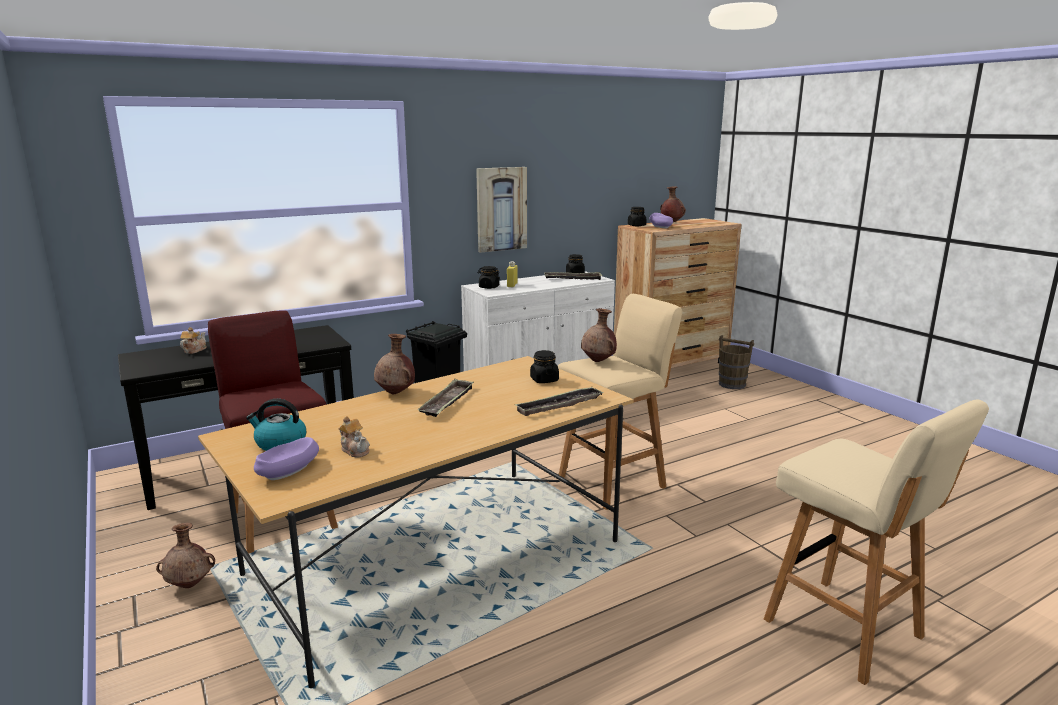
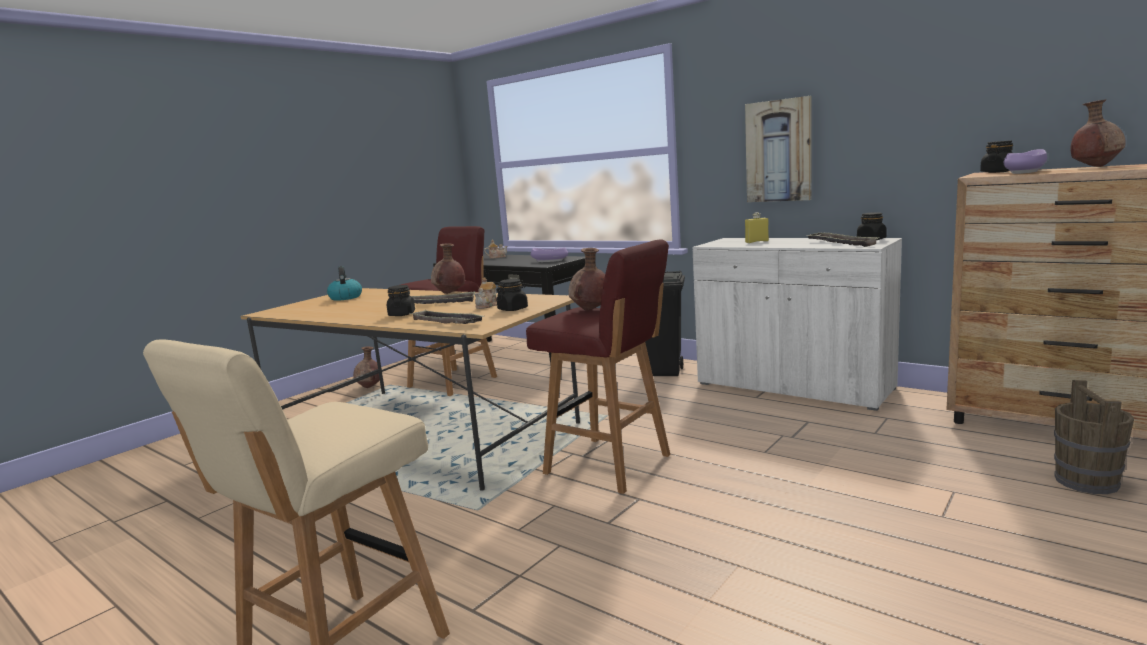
camera: 70 degrees right, 5 degrees down
(288, 470) = (304, 306): purple bowl -> purple bowl (549, 261)
(355, 450) = (336, 307): teapot -> teapot (487, 306)
(489, 287) = (731, 241): black jar -> black jar (402, 314)
(614, 481) = (610, 465): beige stool -> red stool

